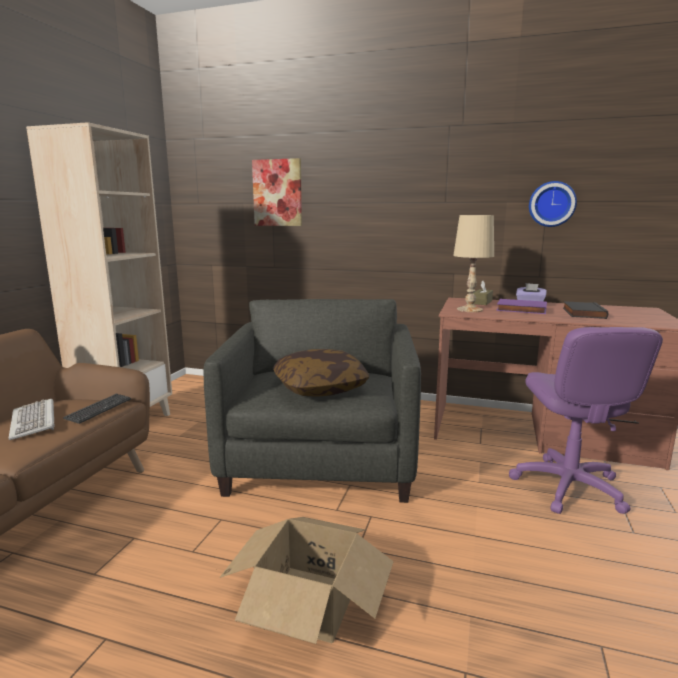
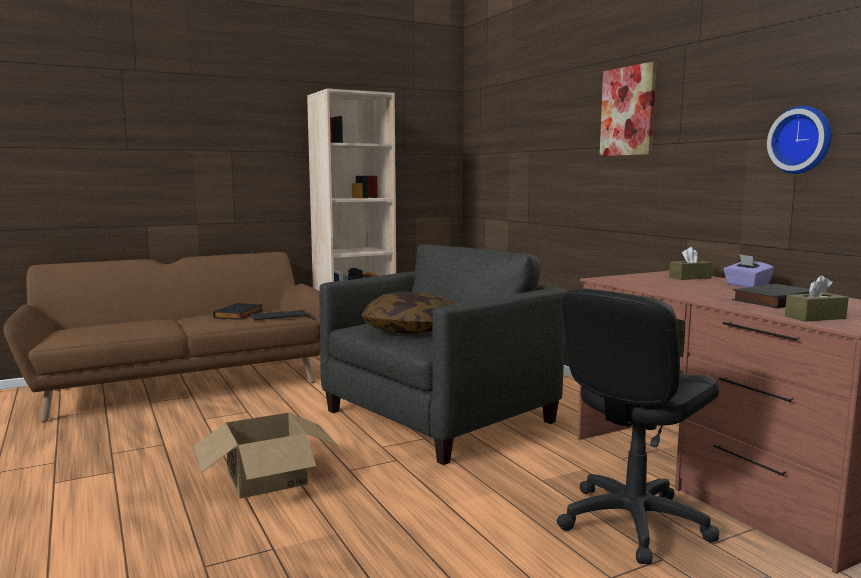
camera: 45 degrees right, 5 degrees down
(34, 421) = (240, 314): keyboard -> black book
(277, 193) = (532, 139): picture -> picture (628, 111)
(469, 309) = (636, 279): beige table lamp -> none
(521, 310) = (700, 288): purple book -> none
(568, 487) = (632, 522): purple office chair -> black office chair
(641, 321) = (815, 317): none -> brown tissue box

